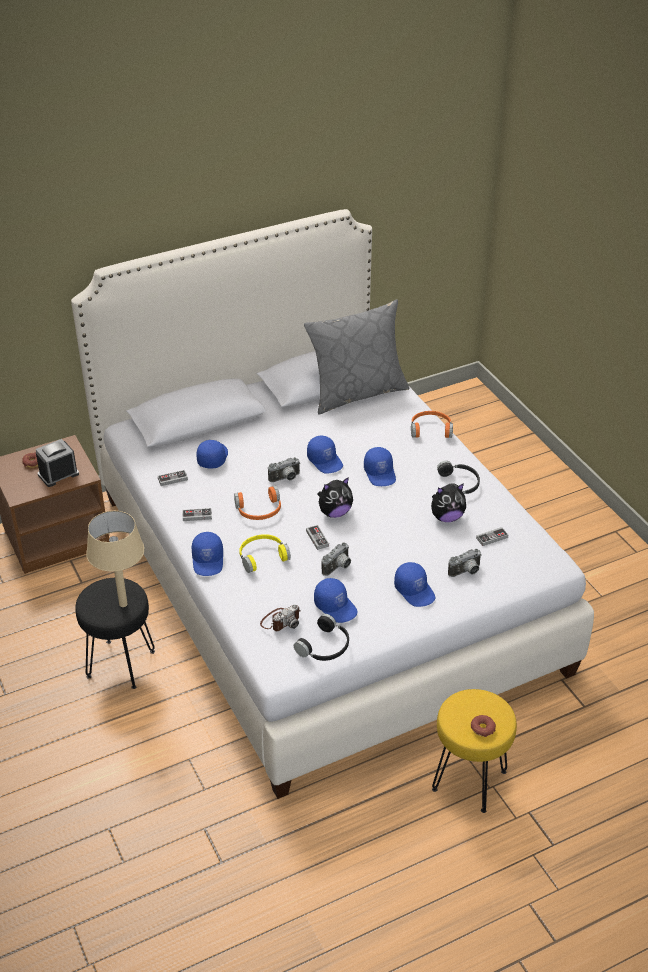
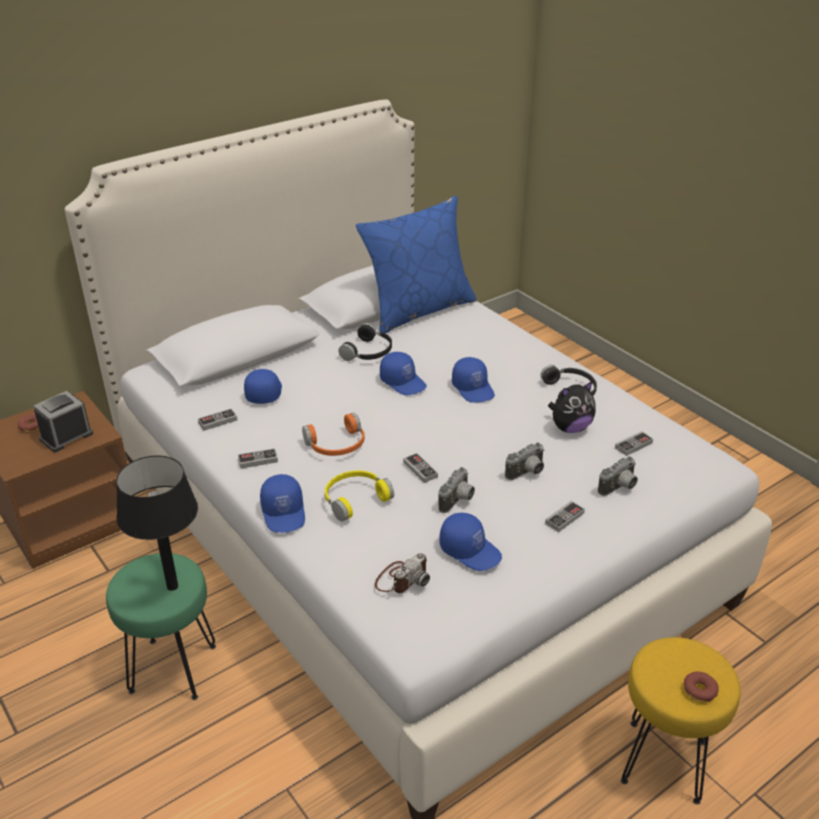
camera: 10 degrees left, 5 degrees down
(120, 663) = (172, 668): black stool -> green stool
(123, 604) = (172, 586): beige table lamp -> black table lamp
(285, 479) = (360, 406): camera -> camera (527, 473)
(325, 647) = (472, 606): black headphones -> black headphones (369, 352)
(334, 512) = (432, 437): plush toy -> none
(357, 393) = (418, 310): grey pillow -> blue pillow
(415, 590) = (564, 518): blue cap -> game controller
(431, 429) = (515, 338): orange headphones -> none

